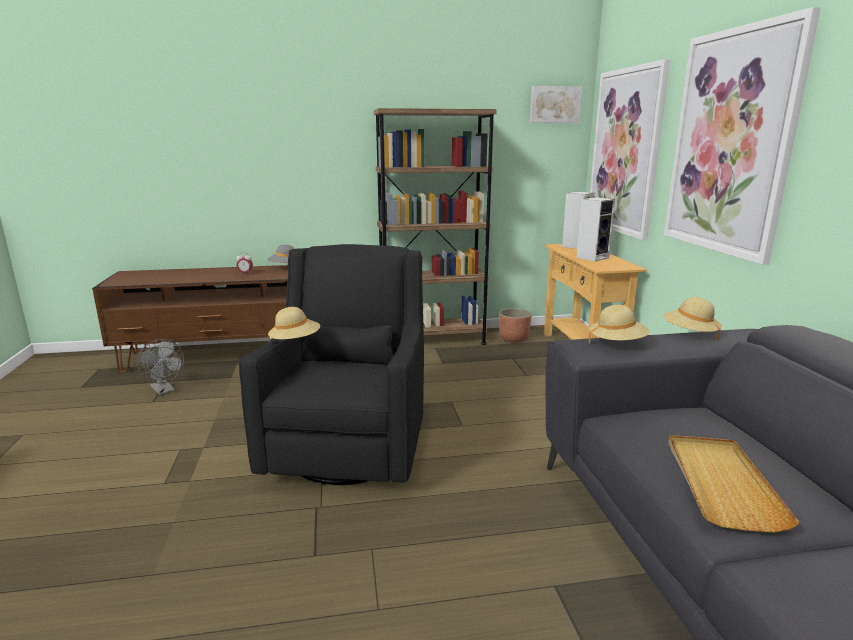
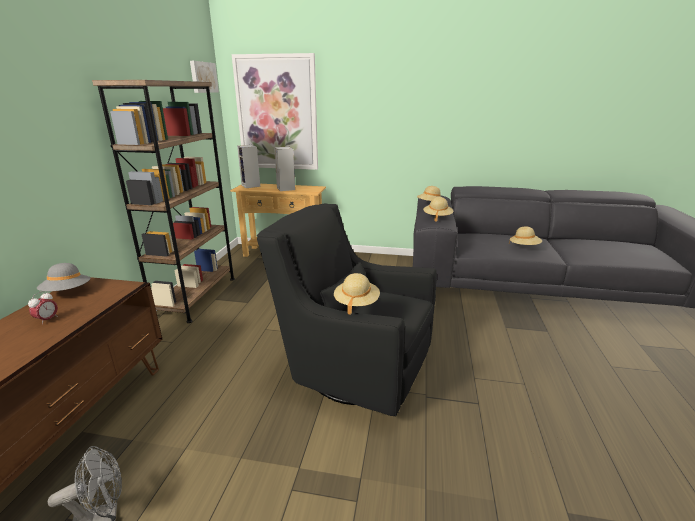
camera: 70 degrees left, 5 degrees up
(513, 339) = (238, 267): planter -> none
(720, 483) = (524, 247): beige tray -> beige hat
(731, 143) = (381, 106): picture -> none

